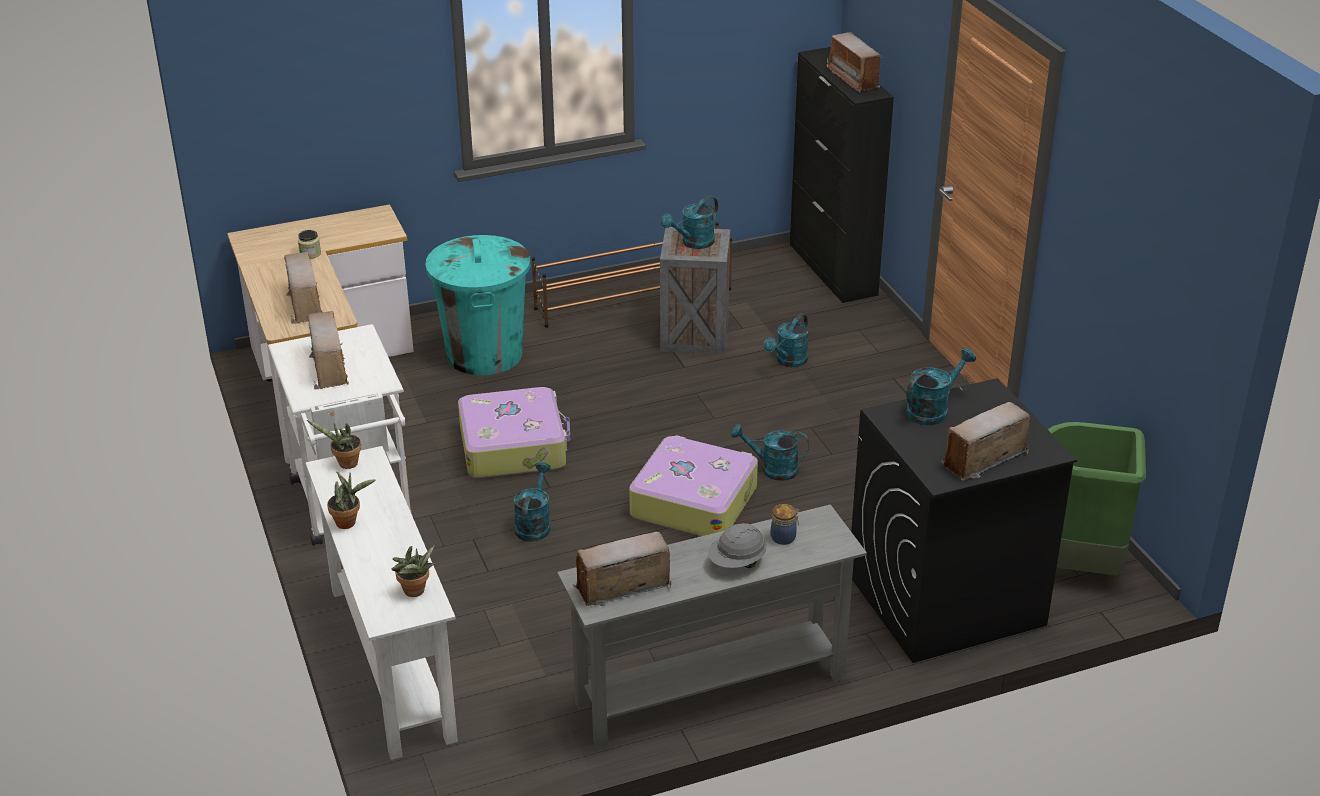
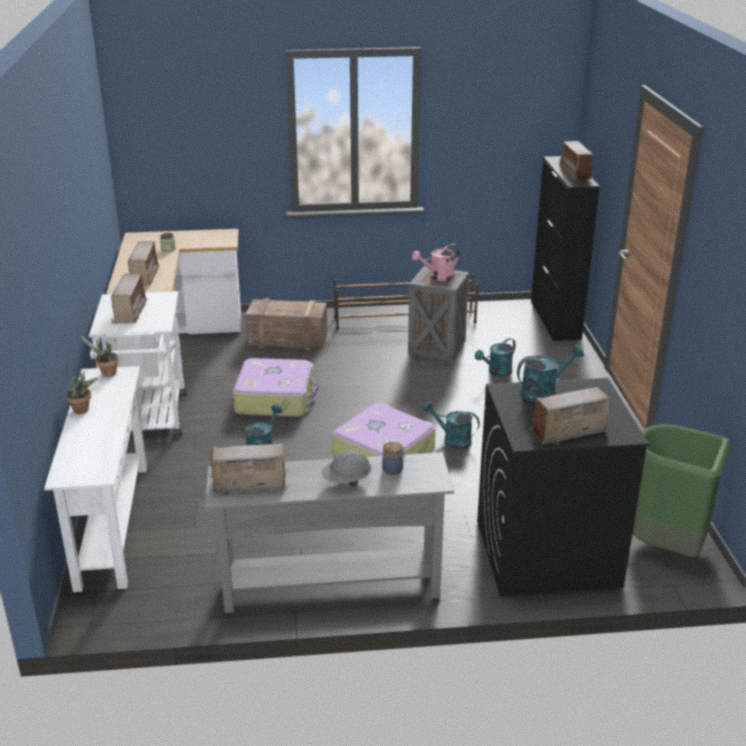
camera: 15 degrees right, 5 degrees down
(415, 592) = (97, 463): potted plant -> none
(484, 354) = (286, 340): turquoise trash can -> crate
(693, 243) = (438, 277): turquoise watering can -> pink watering can

